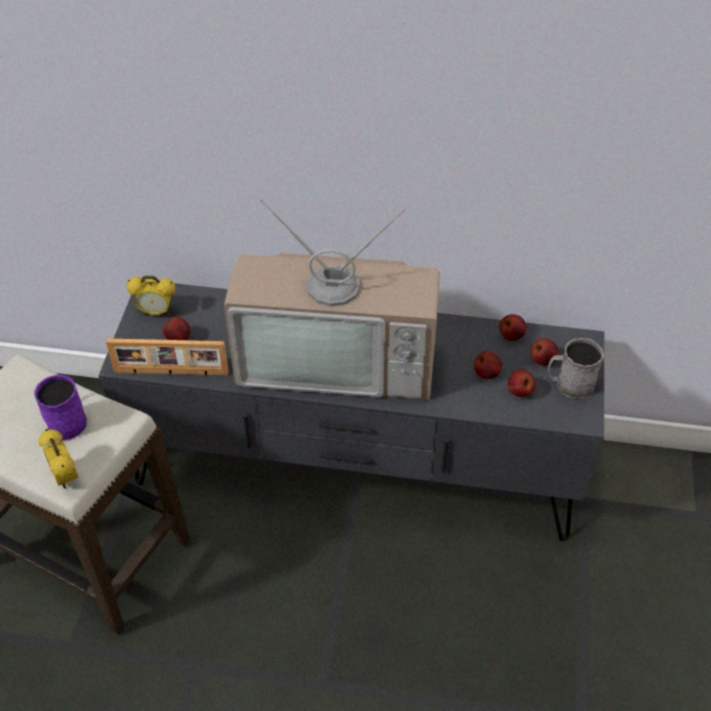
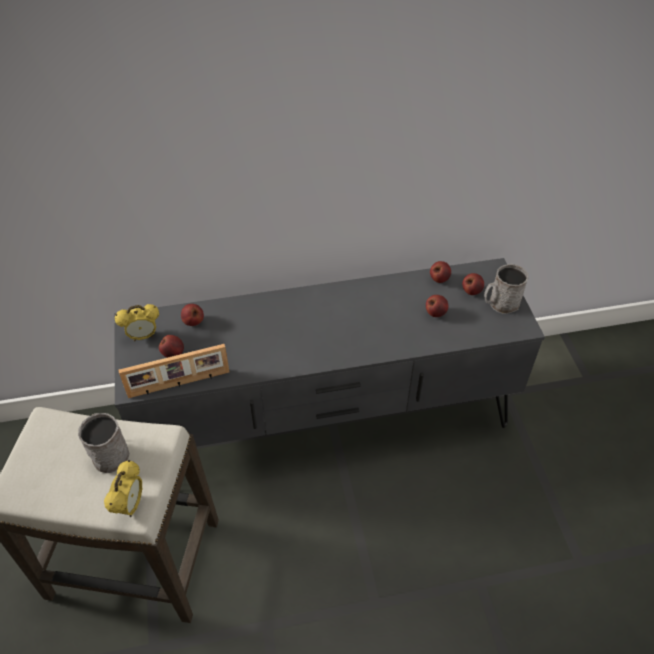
camera: 20 degrees left, 0 degrees up
(65, 477) = (130, 505): alarm clock -> alarm clock turned 120 degrees counterclockwise
(67, 419) = (108, 452): purple mug -> grey mug
(338, 357) = (314, 332): television -> none
(519, 391) = (466, 320): apple -> apple (193, 322)

